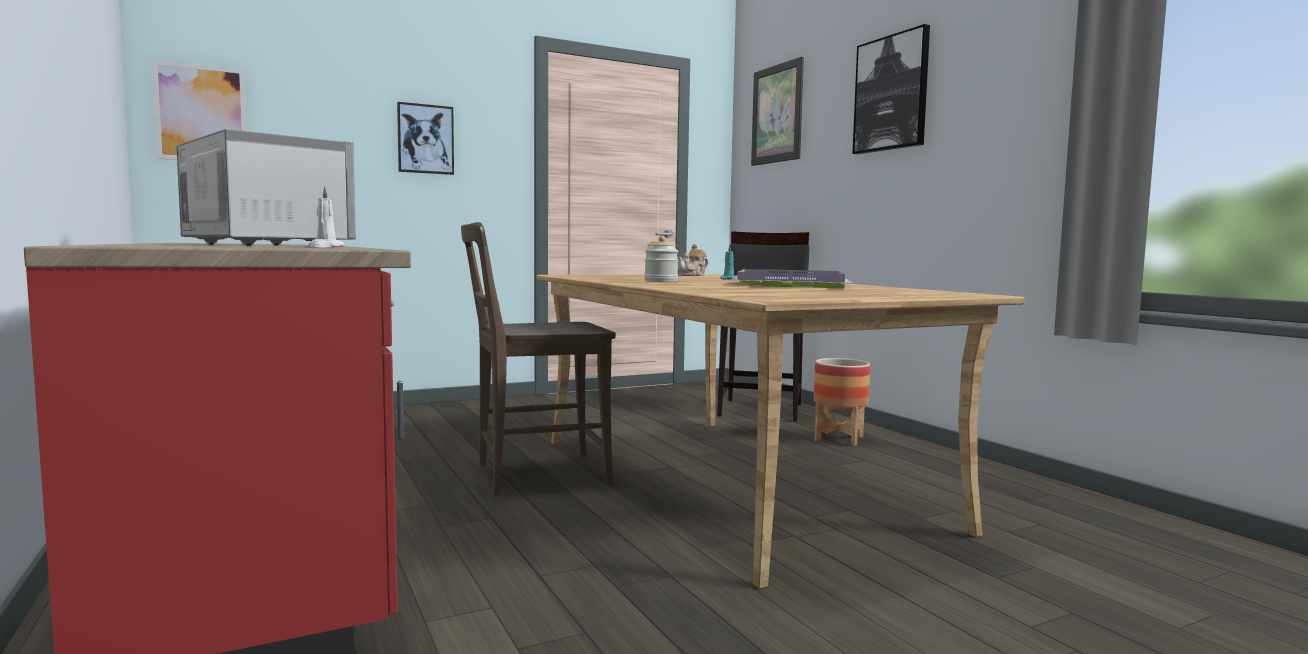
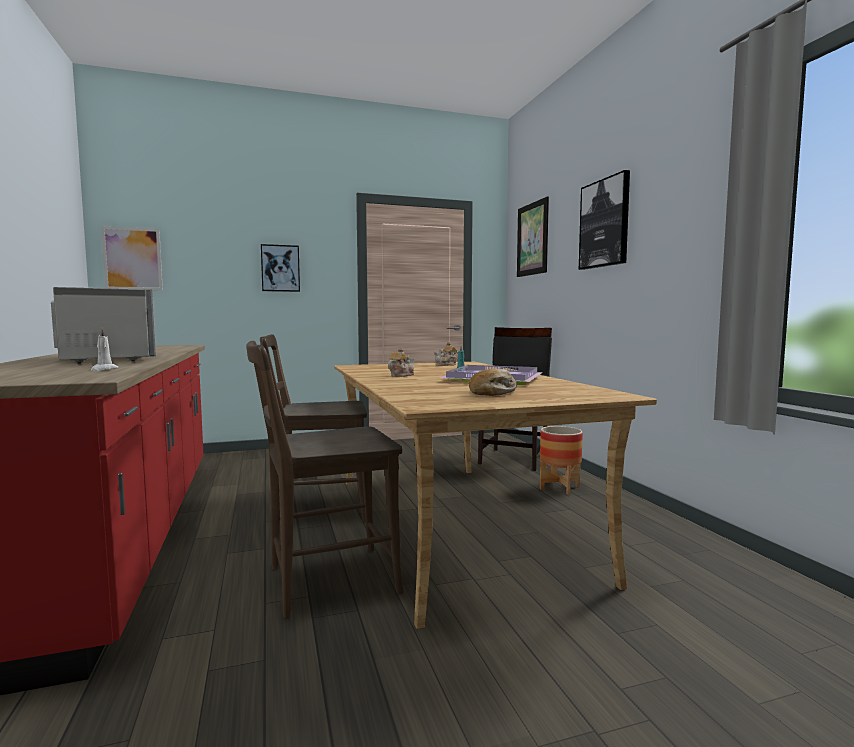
camera: 10 degrees right, 0 degrees up
(604, 548) = (325, 581): none -> brown chair
(661, 281) = (401, 375): jar -> teapot
(825, 292) = (493, 393): none -> bread

